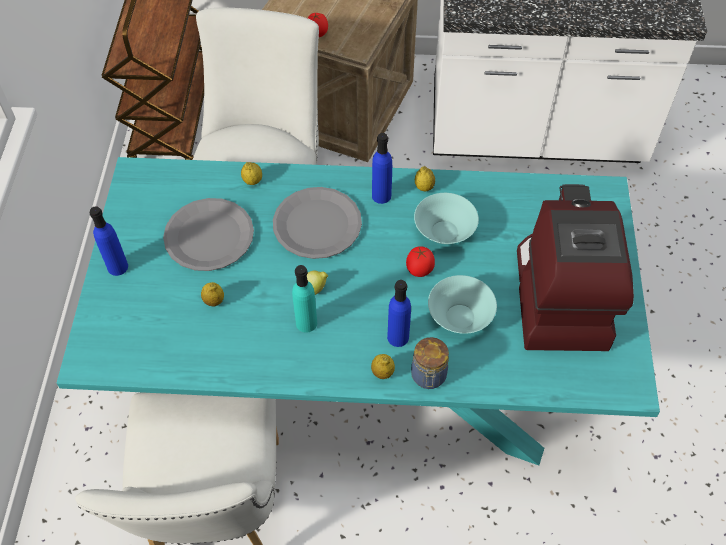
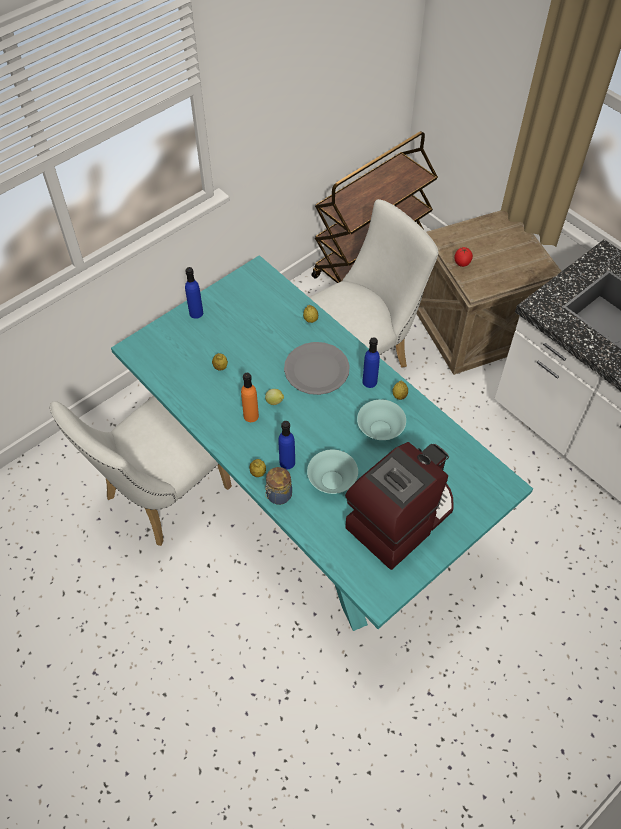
camera: 45 degrees right, 0 degrees up
(209, 236) = (255, 332): grey plate -> none
(306, 323) = (251, 416): turquoise bottle -> orange bottle
(419, 270) = (340, 438): tomato -> none

